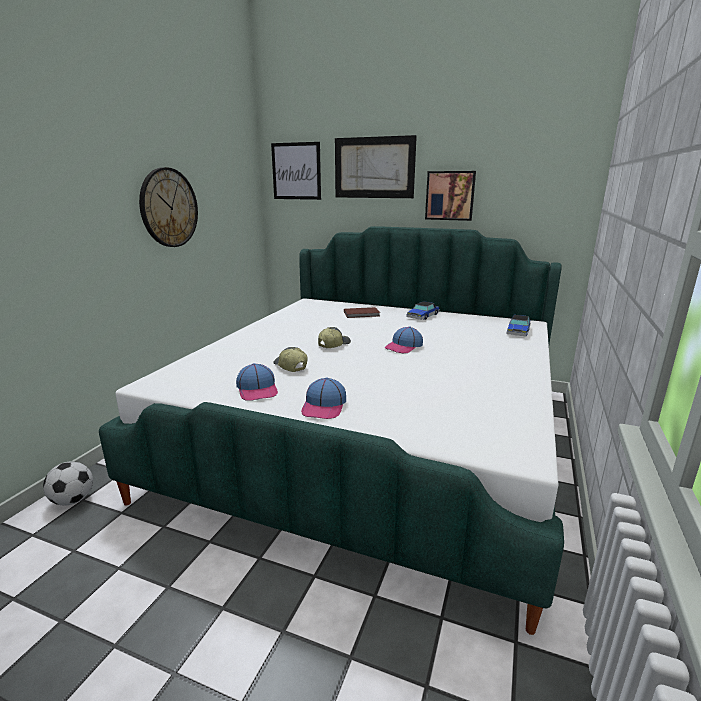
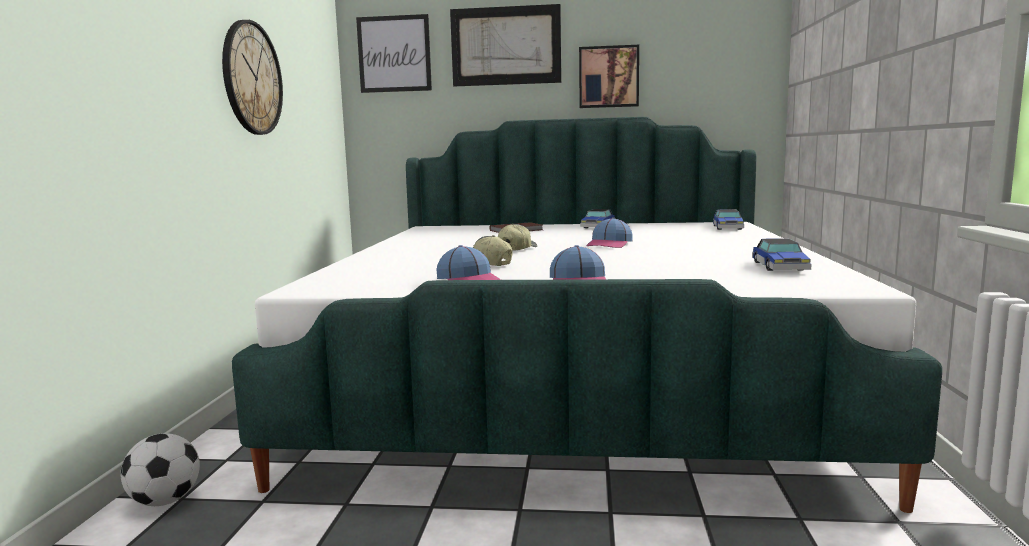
camera: 15 degrees left, 10 degrees down
(494, 406) = (779, 267): none -> toy car

